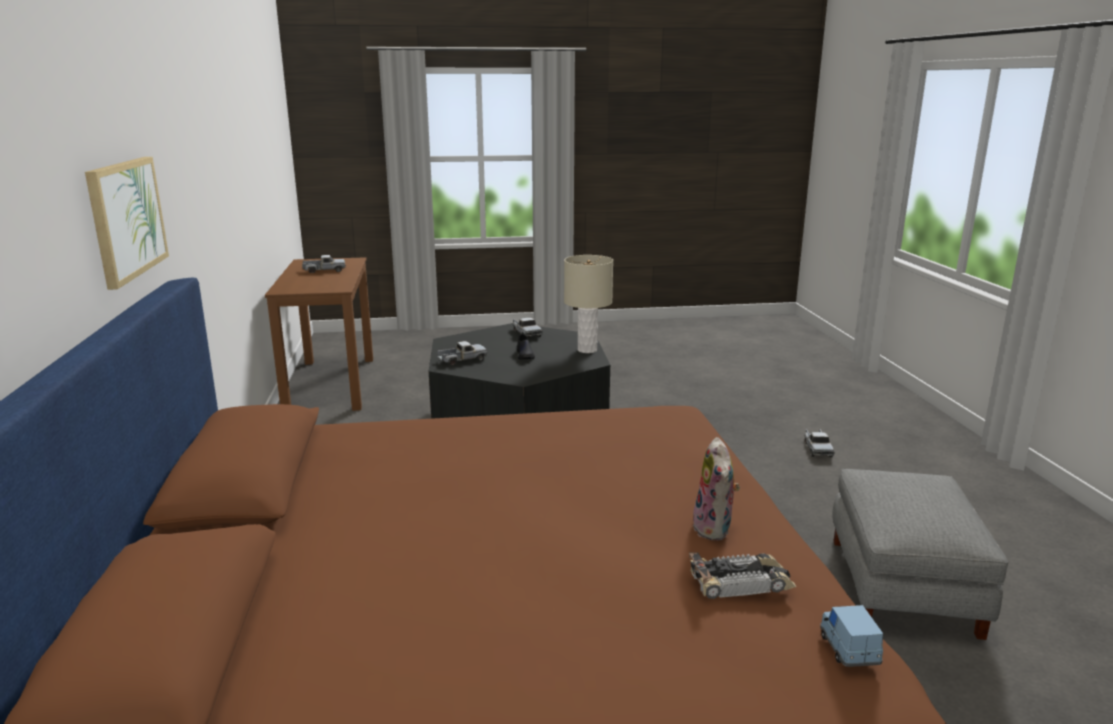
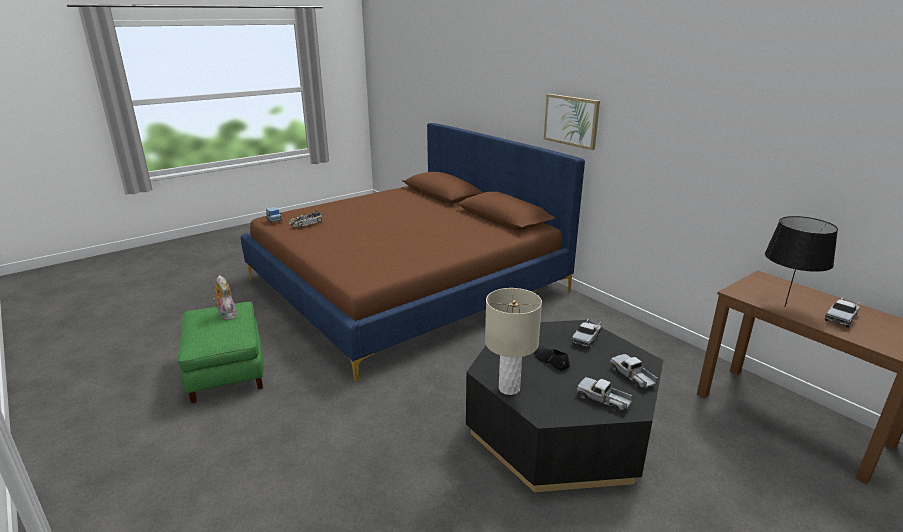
camera: 150 degrees right, 5 degrees up
(338, 279) = (784, 306): none -> black table lamp
(715, 529) = (318, 236): plush toy -> plush toy (226, 315)
(817, 449) = (262, 498): toy truck -> toy truck (632, 376)
(904, 586) = (226, 370): grey ottoman -> green ottoman

